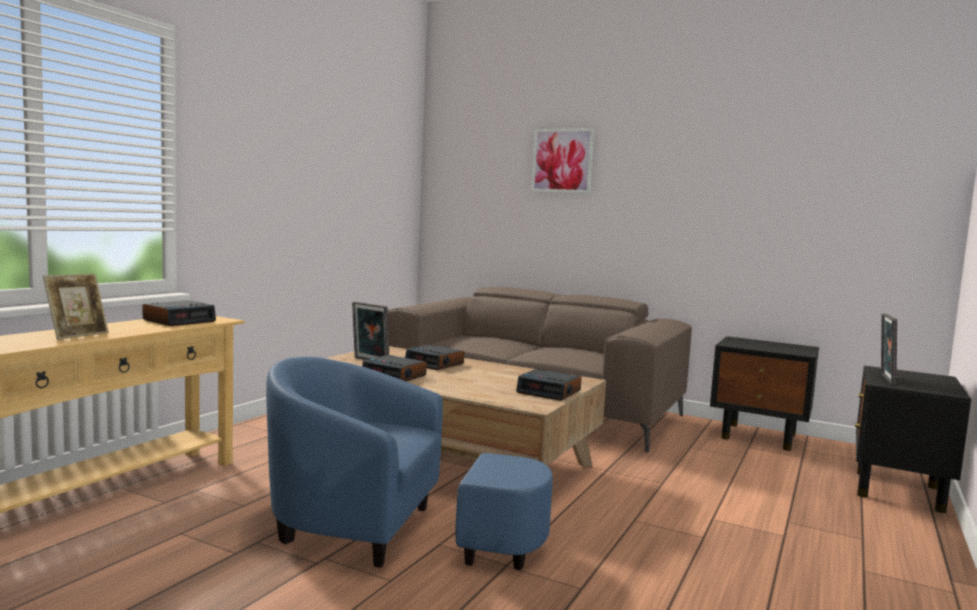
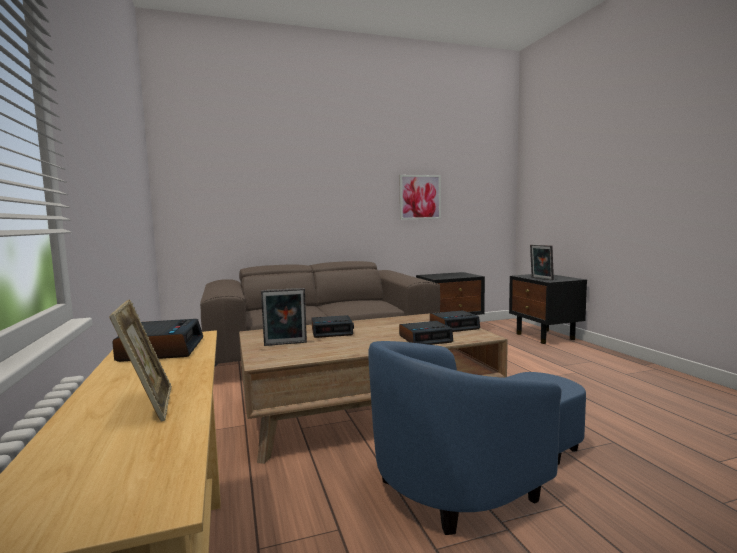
camera: 45 degrees left, 0 degrees up
(395, 376) = (348, 348): alarm clock -> alarm clock (425, 339)
(562, 160) = (291, 162): picture -> picture (420, 197)

